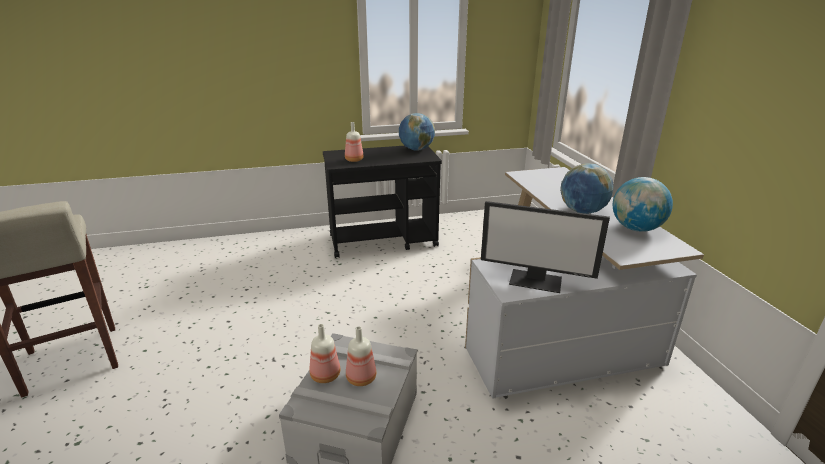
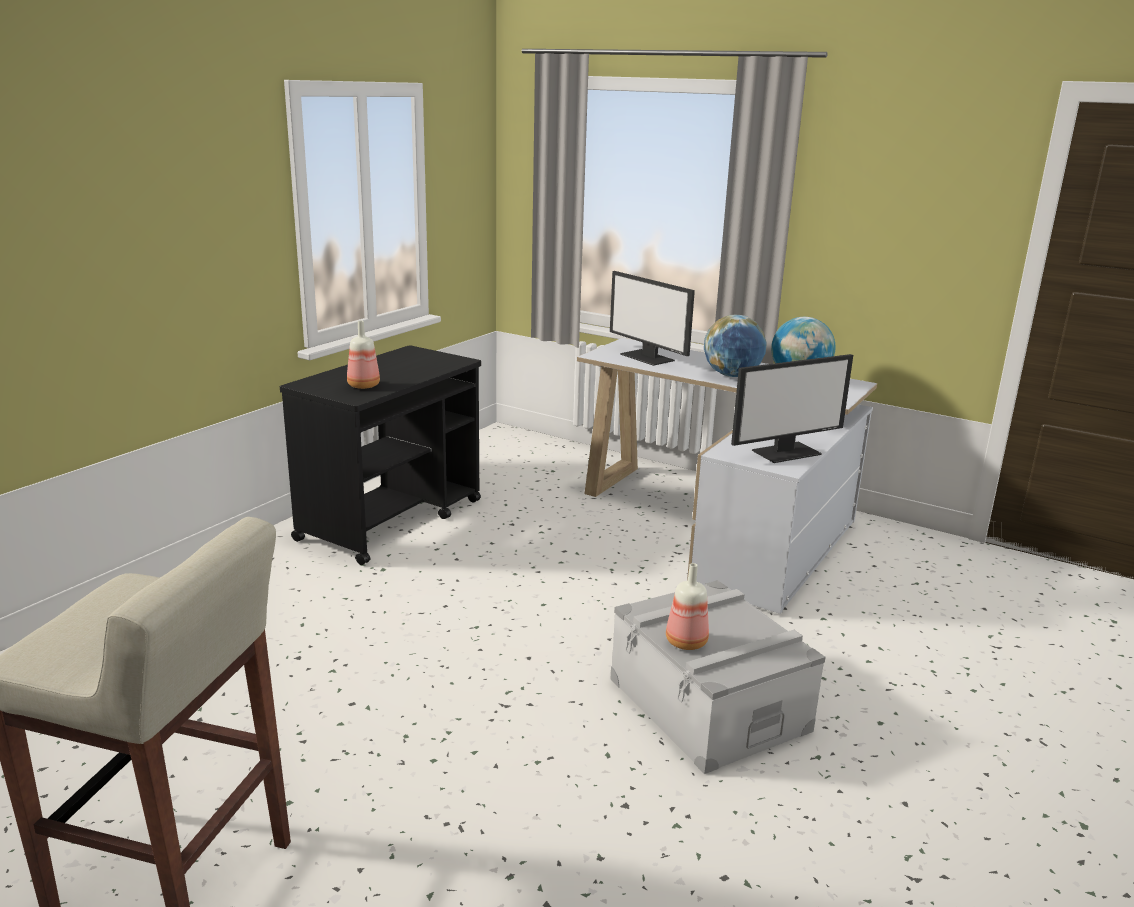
camera: 45 degrees left, 5 degrees down
(361, 379) = (722, 626): bottle -> none
(416, 149) = (415, 354): globe -> none
(550, 183) = (648, 357): none -> monitor

